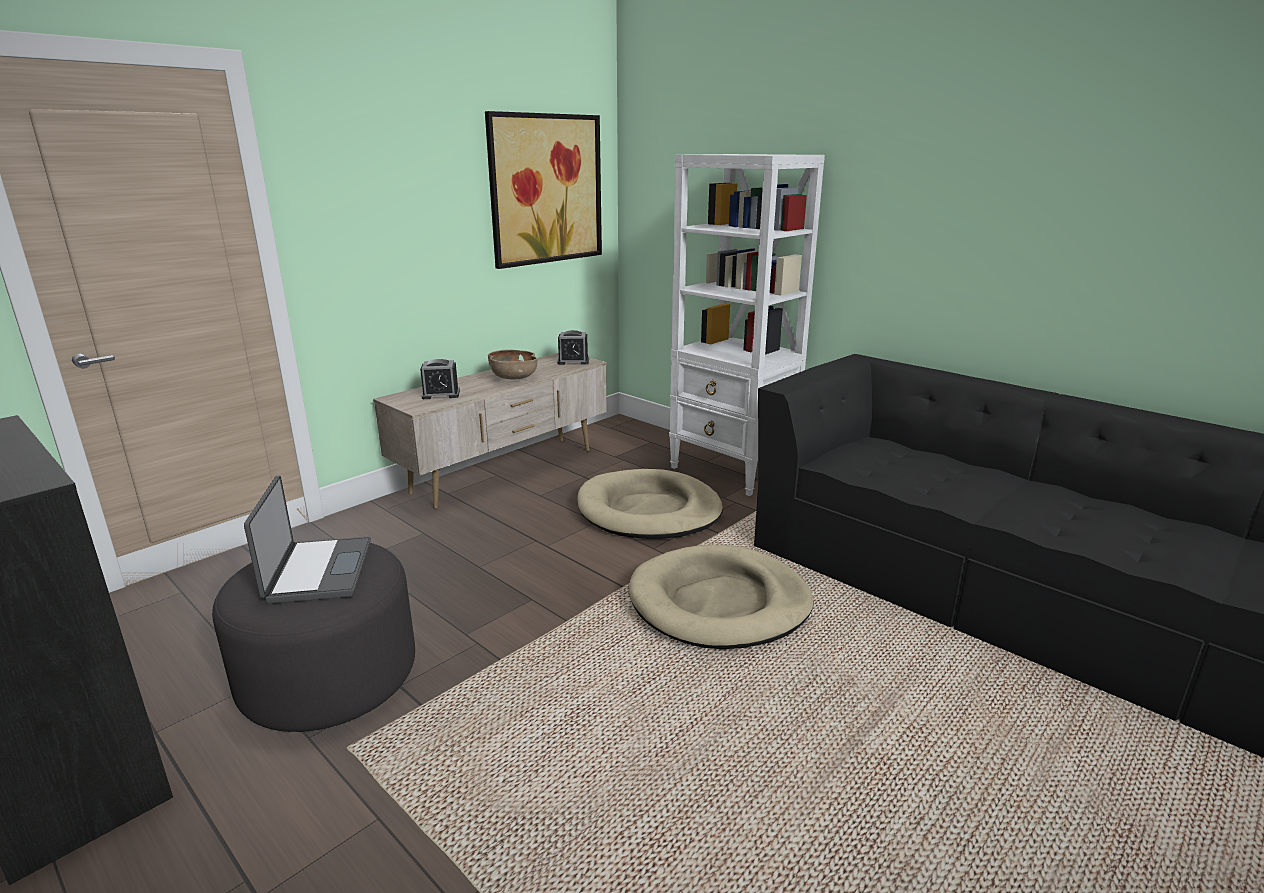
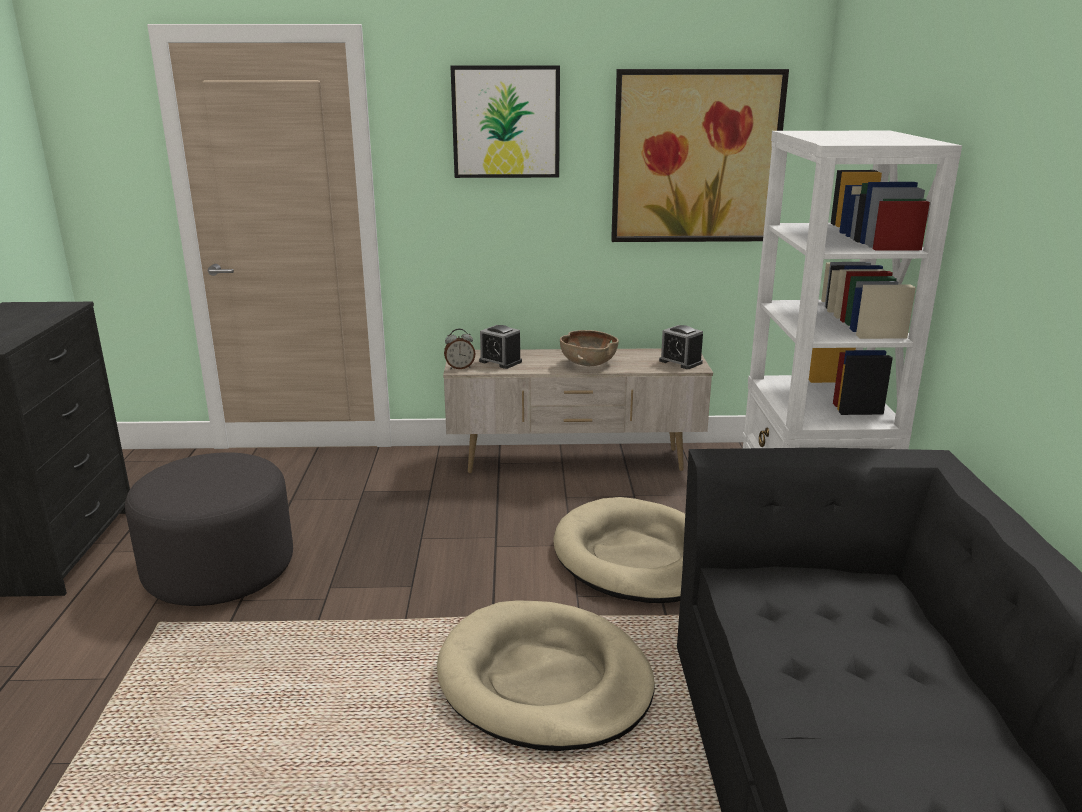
camera: 45 degrees right, 0 degrees up
(317, 571) = (210, 477): laptop -> none
(399, 161) = (506, 122): none -> picture
(416, 407) = (460, 367): none -> alarm clock

